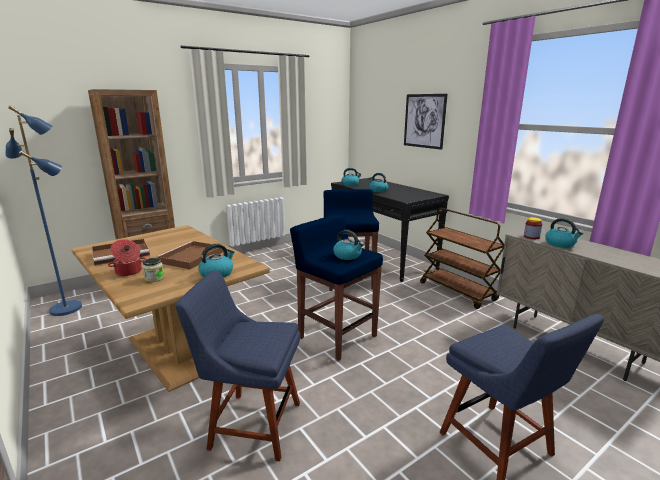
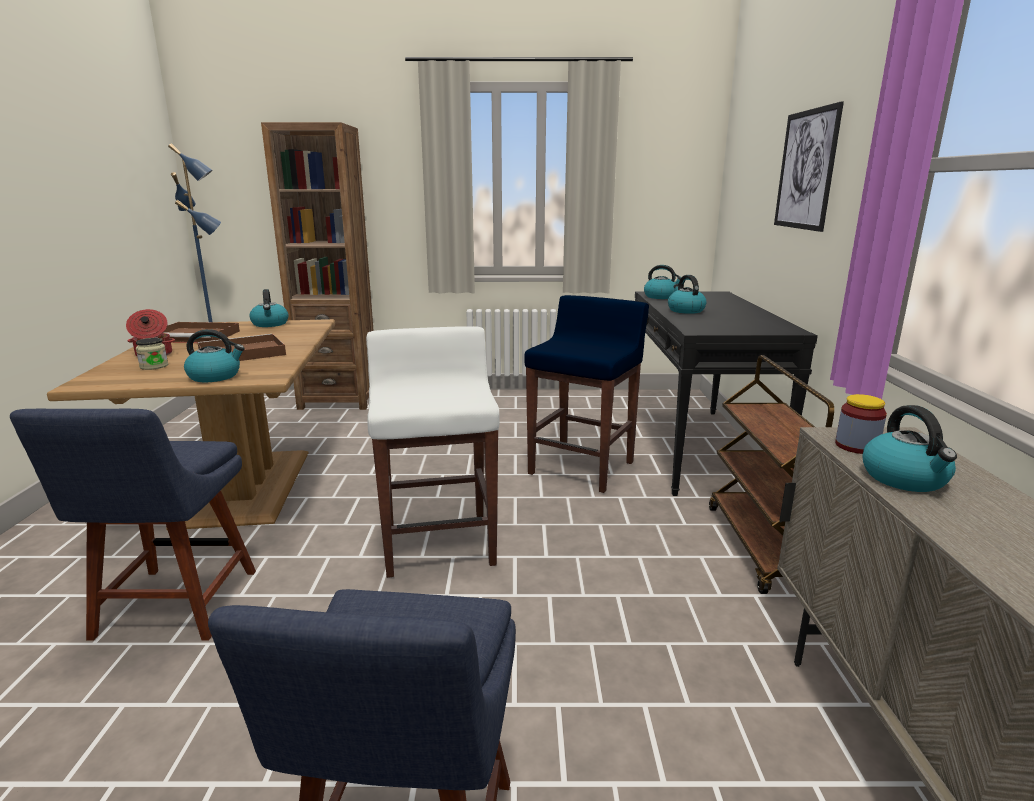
camera: 35 degrees right, 0 degrees up
(251, 424) = (173, 608): blue chair -> blue chair turned 135 degrees counterclockwise
(336, 336) = (439, 542): blue stool -> white stool
(348, 256) = (436, 397): kettle -> kettle (270, 324)

